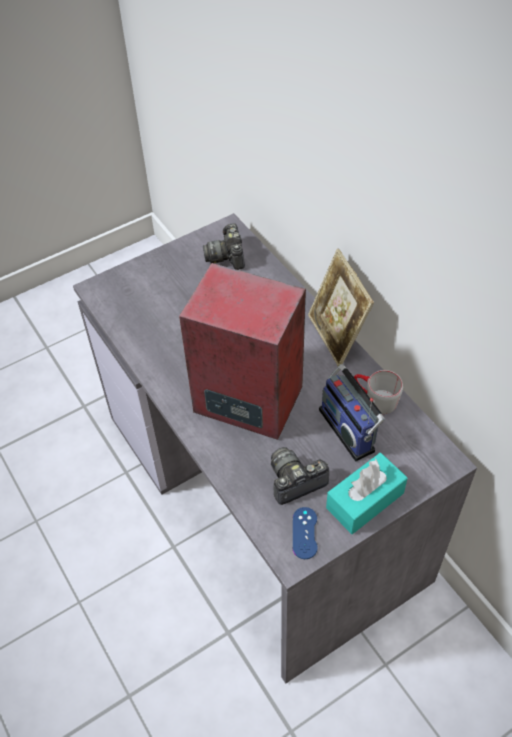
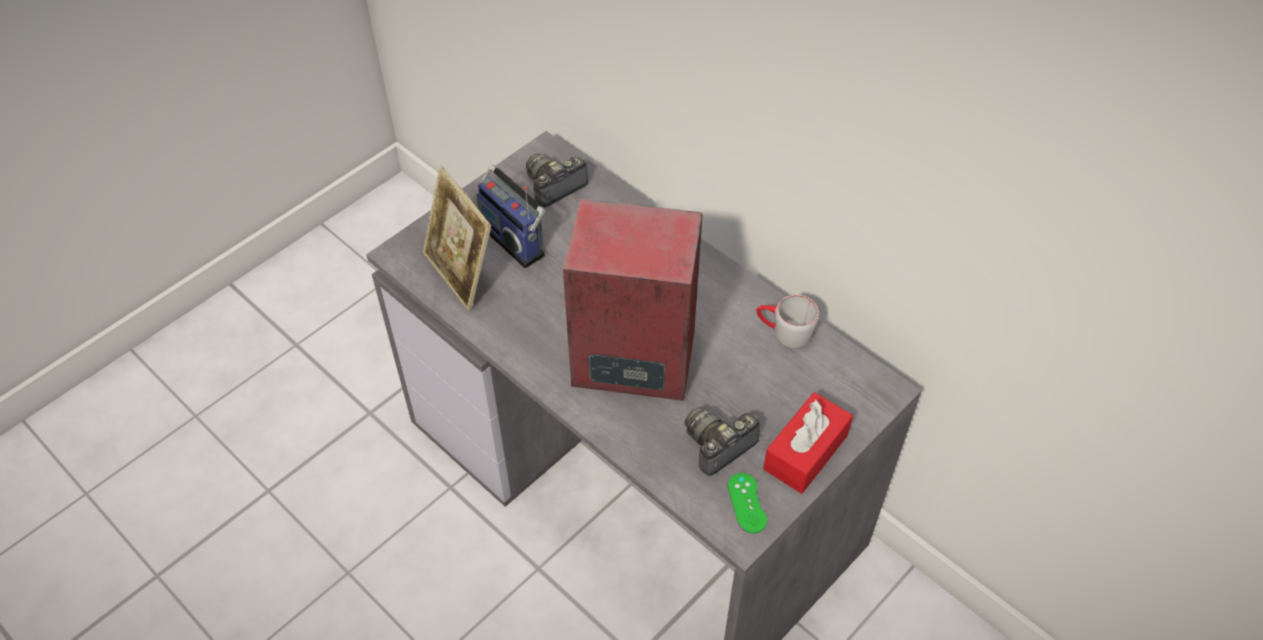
camera: 15 degrees left, 0 degrees up
(227, 256) = (554, 186): camera -> camera turned 75 degrees clockwise
(304, 533) = (747, 503): blue game controller -> green game controller
(336, 337) = (717, 265): picture frame -> picture frame (461, 274)
(350, 428) = (765, 372): radio -> radio (514, 237)
(365, 500) = (805, 452): turquoise tissue box -> red tissue box

